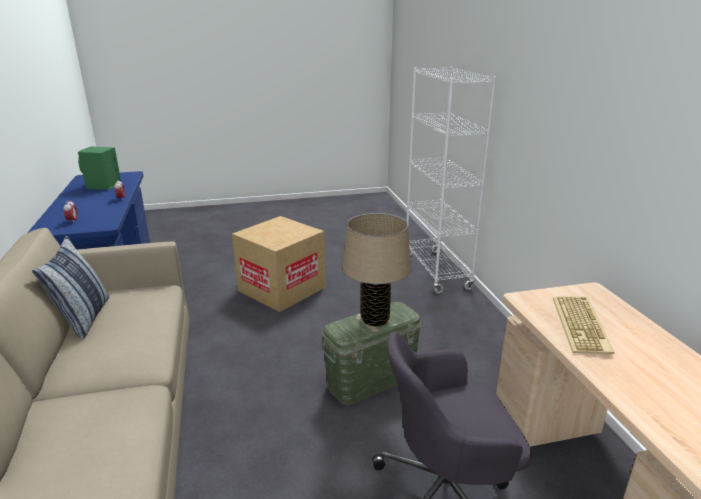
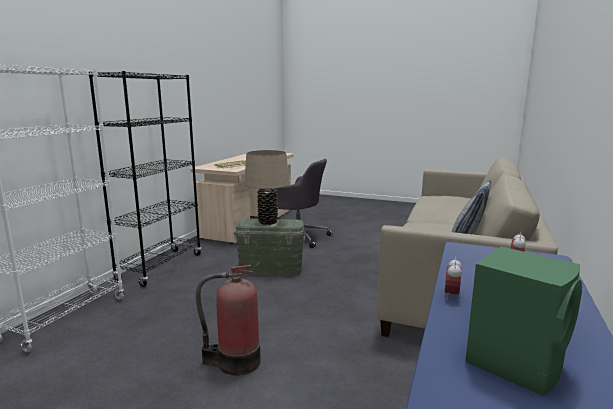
camera: 145 degrees left, 10 degrees down
(281, 289) = (235, 362): cardboard box -> fire extinguisher
(487, 332) = (160, 267): none -> black bookcase

